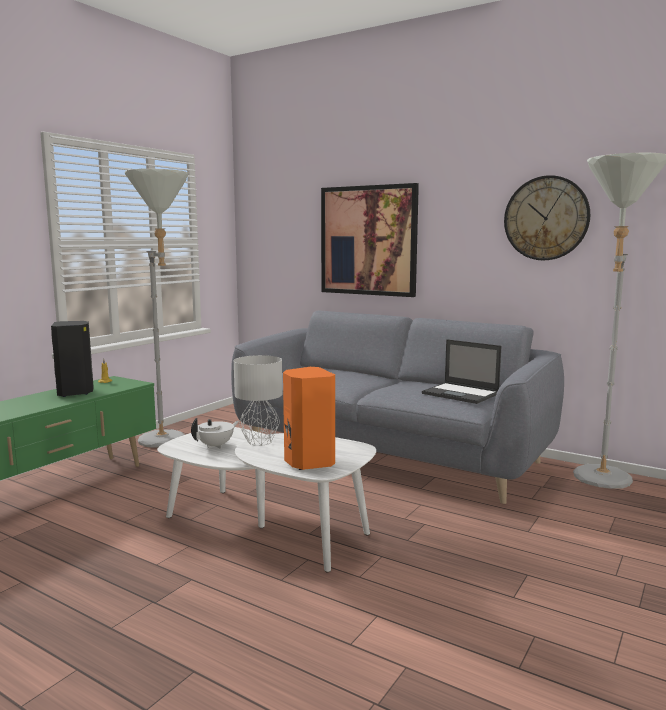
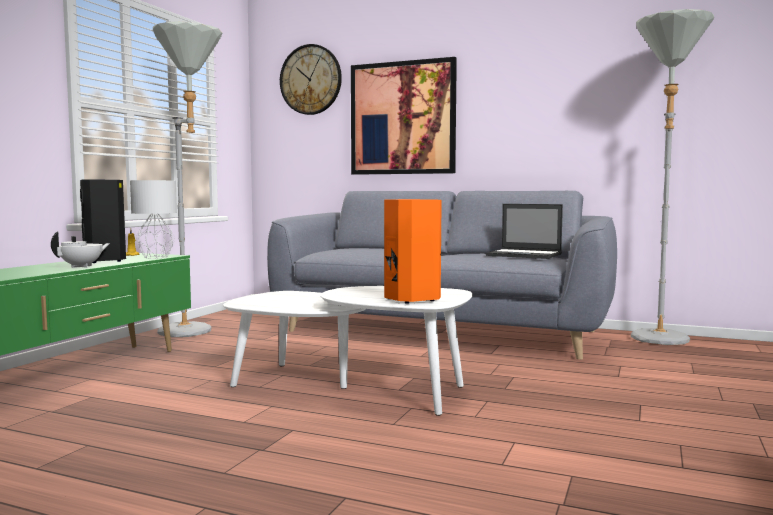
camera: 10 degrees left, 5 degrees down
(216, 446) = (288, 301): white teapot -> white teapot (82, 266)
(260, 441) = (343, 290): grey table lamp -> grey table lamp (157, 257)
(546, 218) = (589, 87): wall clock -> wall clock (311, 80)

